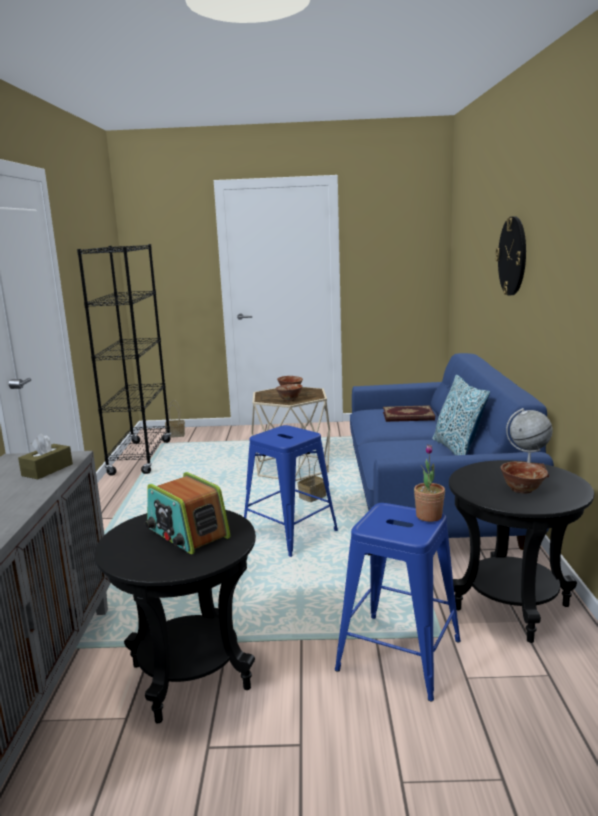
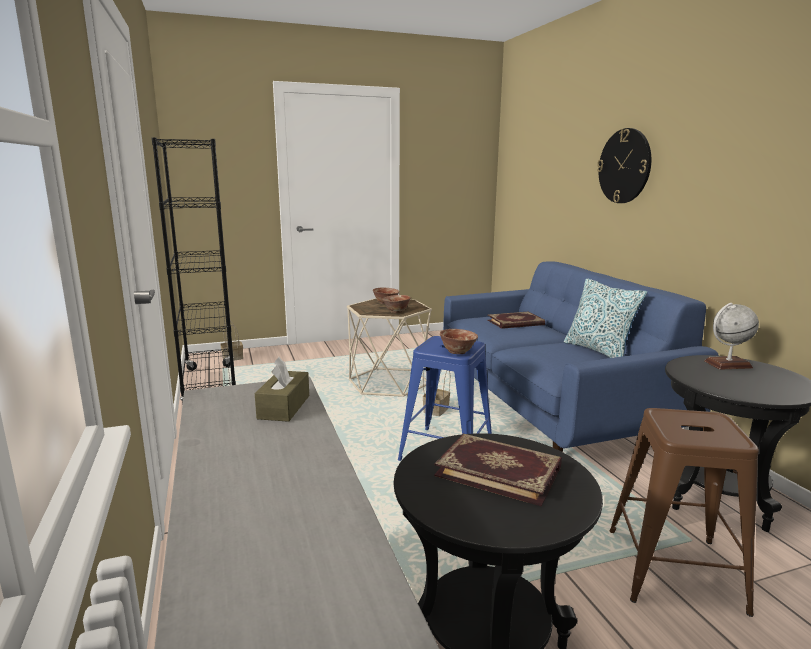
camera: 20 degrees left, 0 degrees up
(187, 533) = (499, 470): radio -> book
(400, 655) = (674, 569): blue stool -> brown stool
(429, 516) = (715, 417): potted plant -> none
(522, 490) = (752, 382): bowl -> bowl (457, 352)

